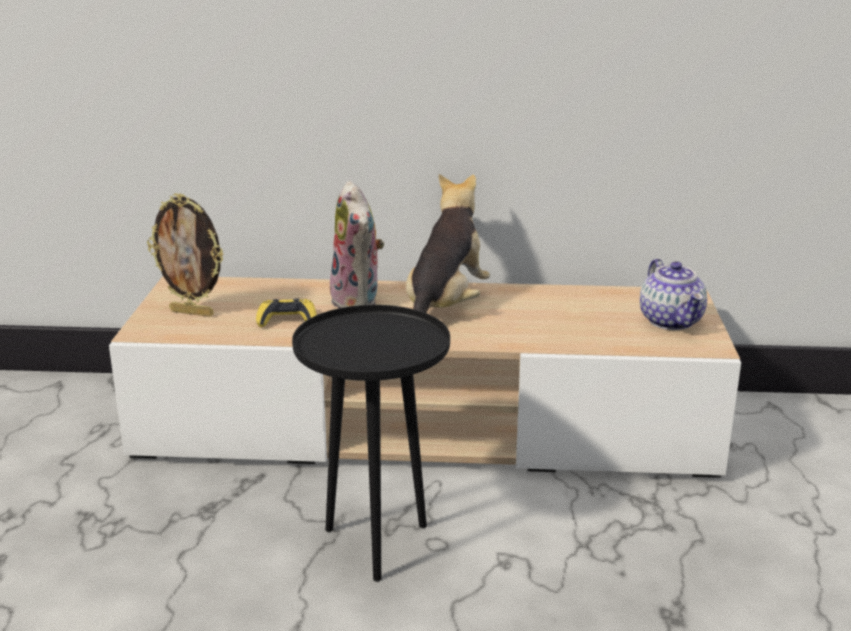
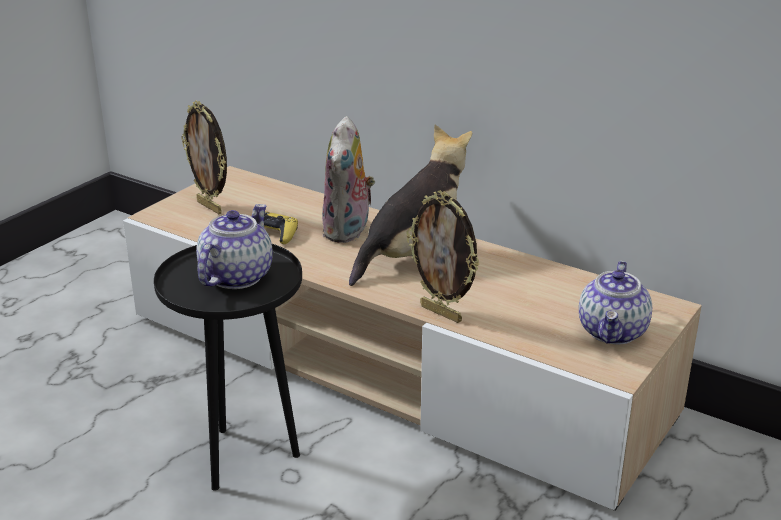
camera: 30 degrees right, 5 degrees up
(374, 339) = (236, 276): none -> teapot
(525, 342) = (442, 313): none -> picture frame

